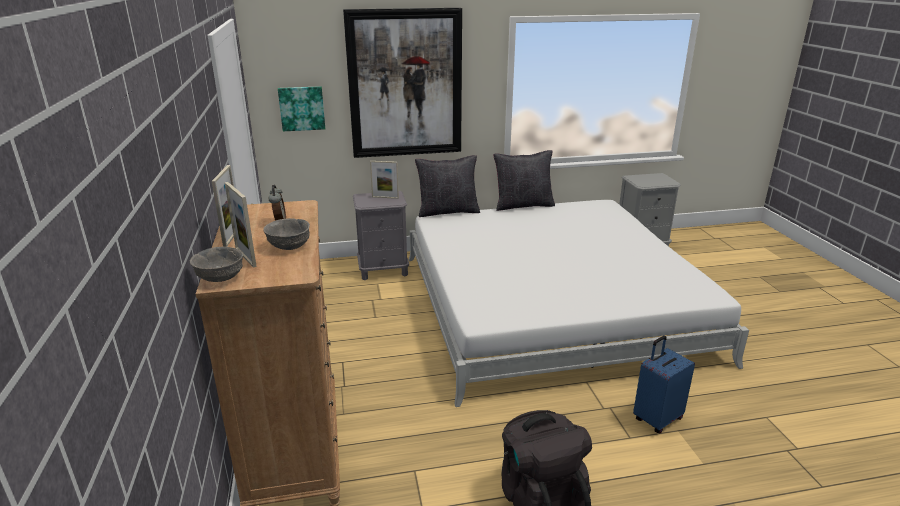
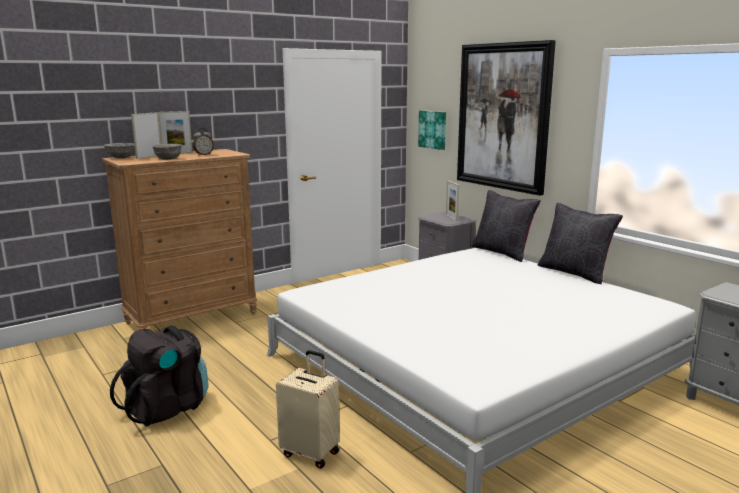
camera: 65 degrees right, 10 degrees down
(656, 419) = (311, 453): blue suitcase -> beige suitcase

